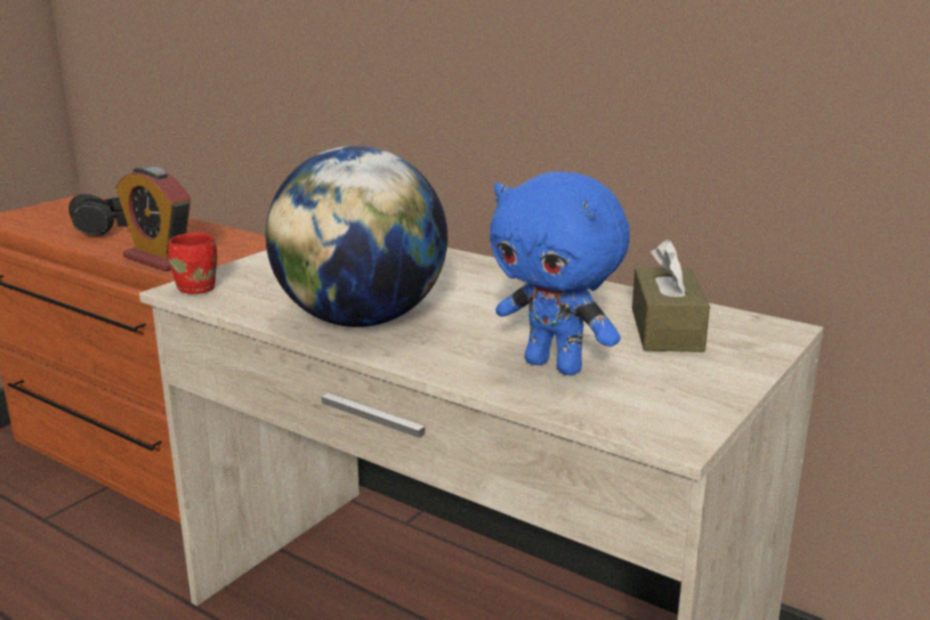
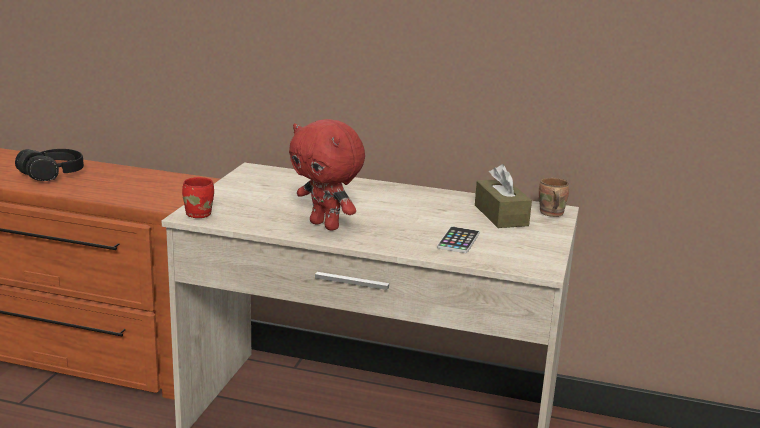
camera: 20 degrees left, 0 degrees up
(161, 259) = (119, 196): alarm clock -> none
(361, 320) = (326, 225): globe -> red plush toy
(555, 366) = (458, 241): blue plush toy -> phone
(760, 334) = (550, 214): none -> brown mug

